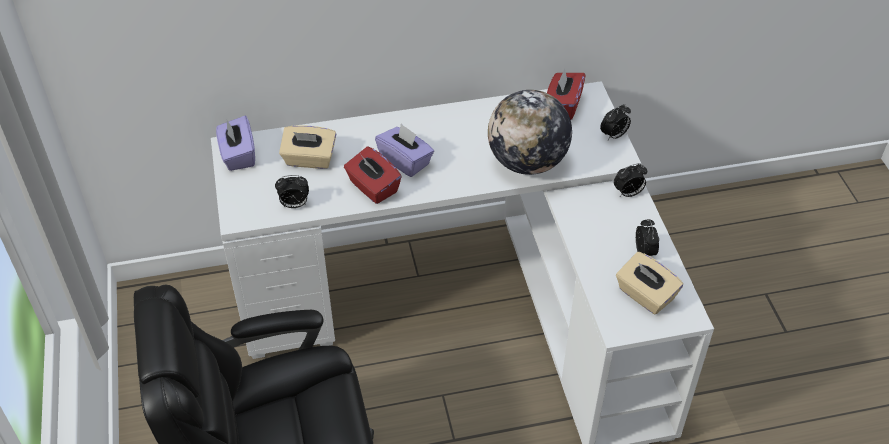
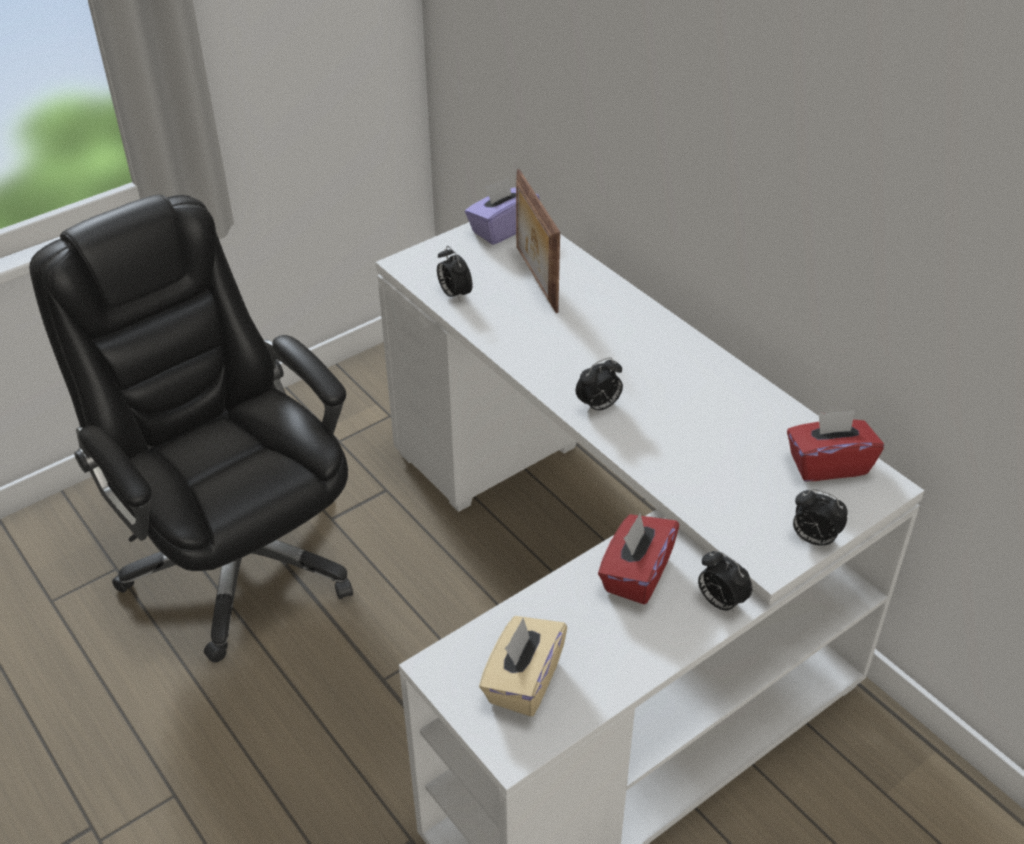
camera: 65 degrees right, 5 degrees down
(309, 159) = (535, 279): beige tissue box -> picture frame
(373, 187) = (526, 342): red tissue box -> red tissue box (636, 574)
(405, 161) = (592, 353): purple tissue box -> none
(527, 162) = (679, 463): globe -> none
(645, 253) = (609, 657): alarm clock -> alarm clock (598, 406)

